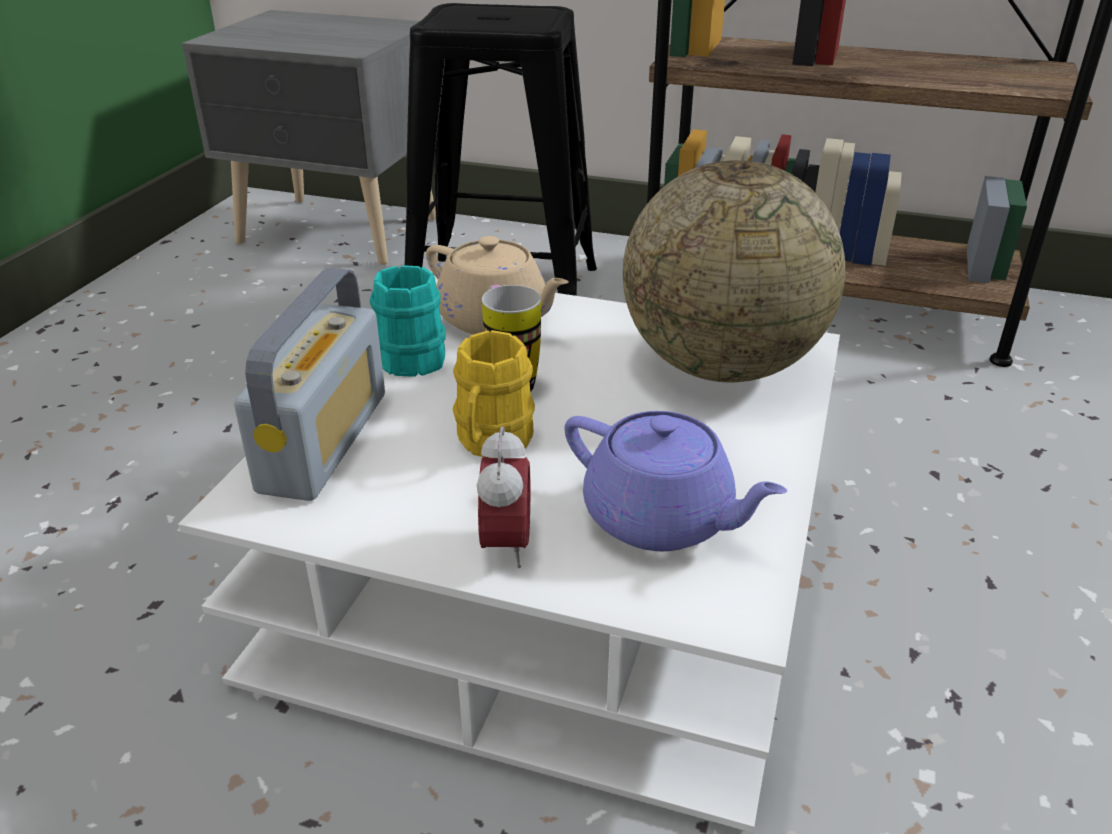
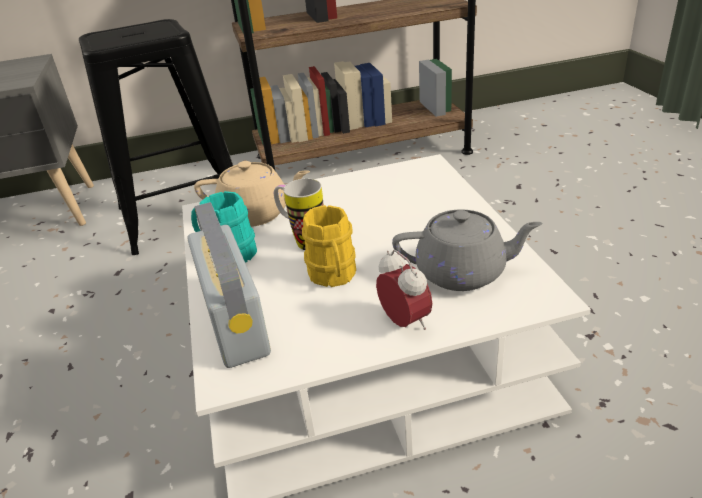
camera: 30 degrees left, 0 degrees up
(661, 519) = (463, 272): purple teapot -> grey teapot
(721, 366) = (404, 189): globe -> none

